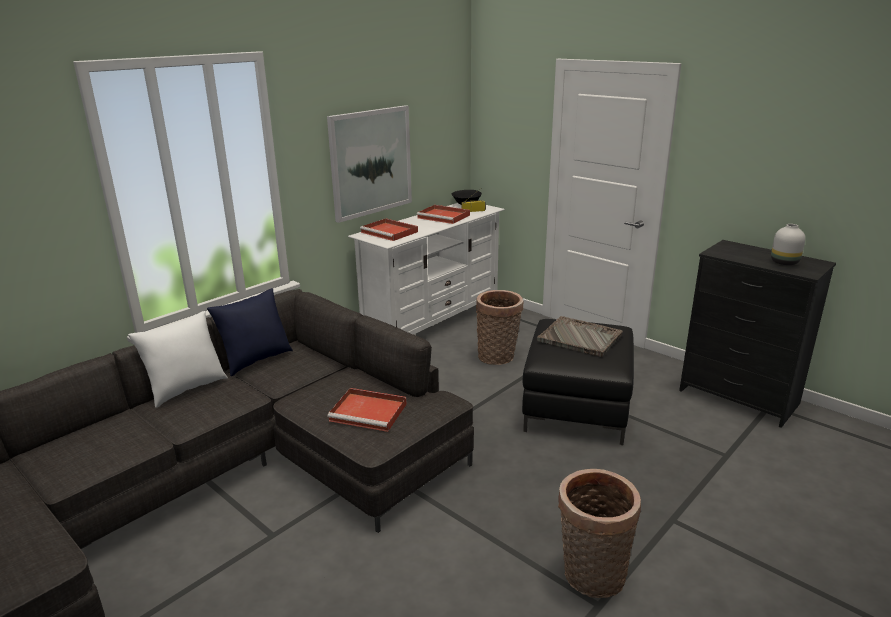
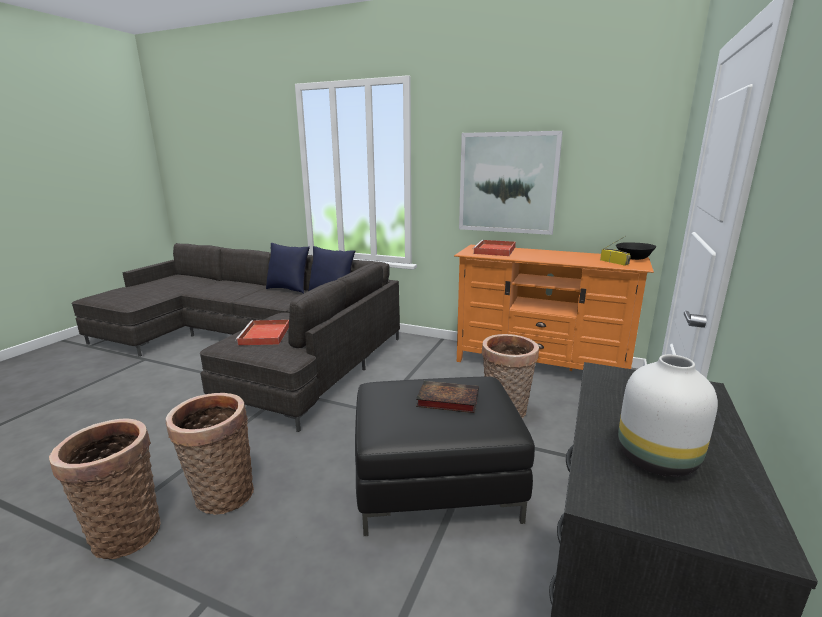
camera: 70 degrees right, 5 degrees down
(186, 389) = (289, 289): white pillow -> blue pillow
(432, 322) = (540, 365): white tv stand -> orange tv stand
(444, 216) = (572, 257): red tray -> none
(556, 516) = (220, 495): none -> basket
(580, 338) = (446, 400): grey tray -> book

